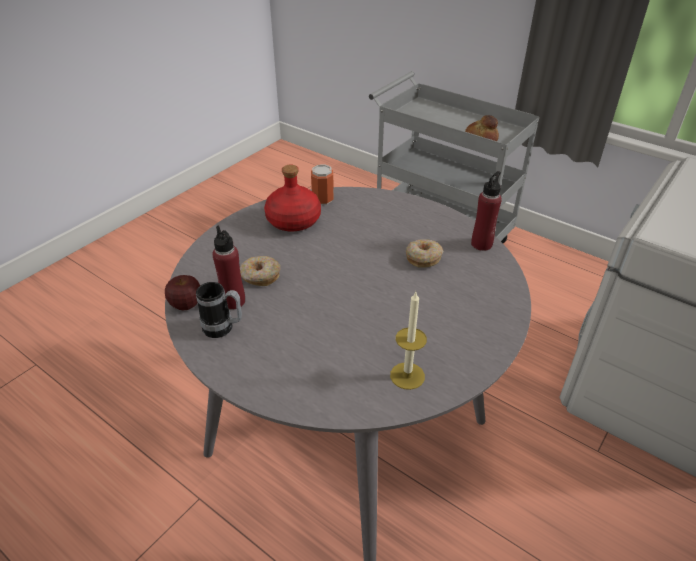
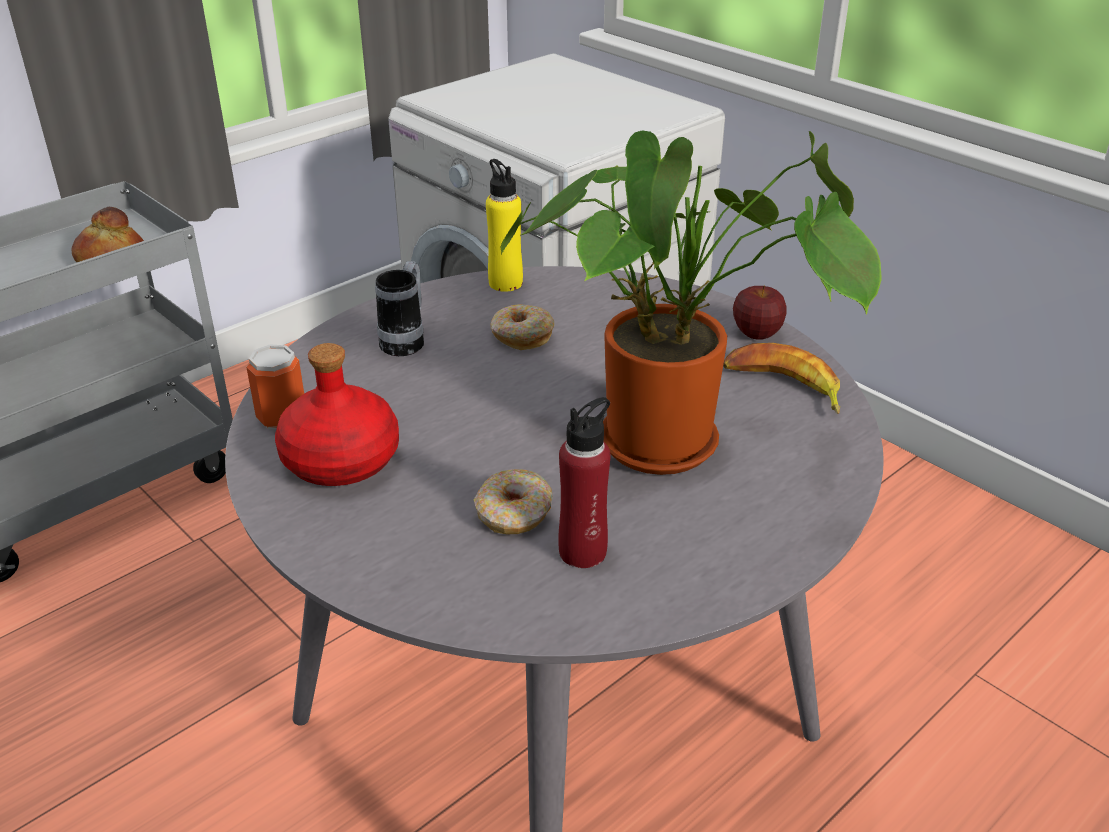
camera: 80 degrees left, 5 degrees down
(186, 305) = (578, 620): apple -> apple (756, 334)
(223, 329) = (661, 566): mug -> mug (406, 340)
(330, 327) = (673, 443): none -> potted plant
(407, 376) = (783, 386): candle -> banana
(481, 244) = (505, 283): red bottle -> yellow bottle

